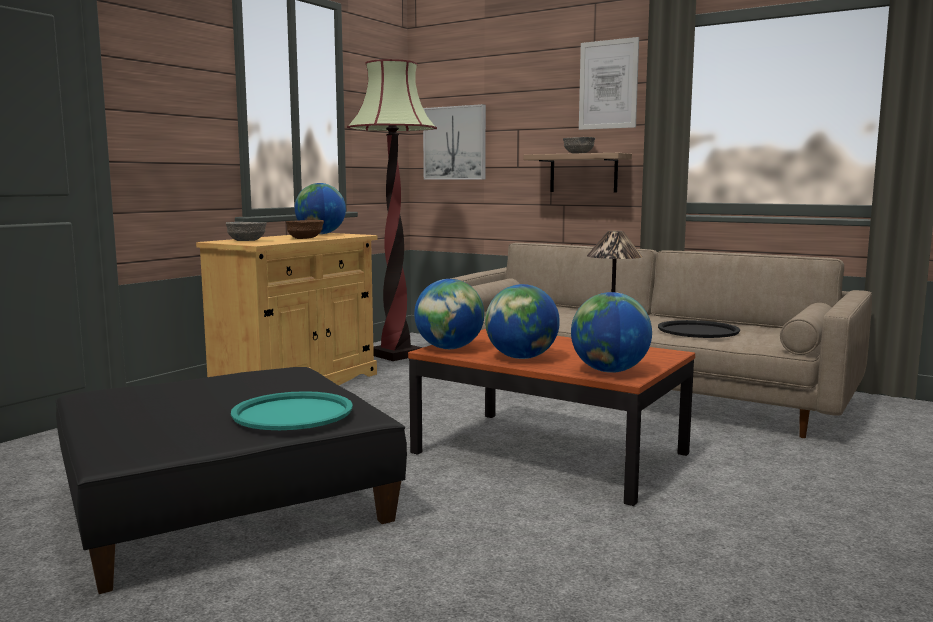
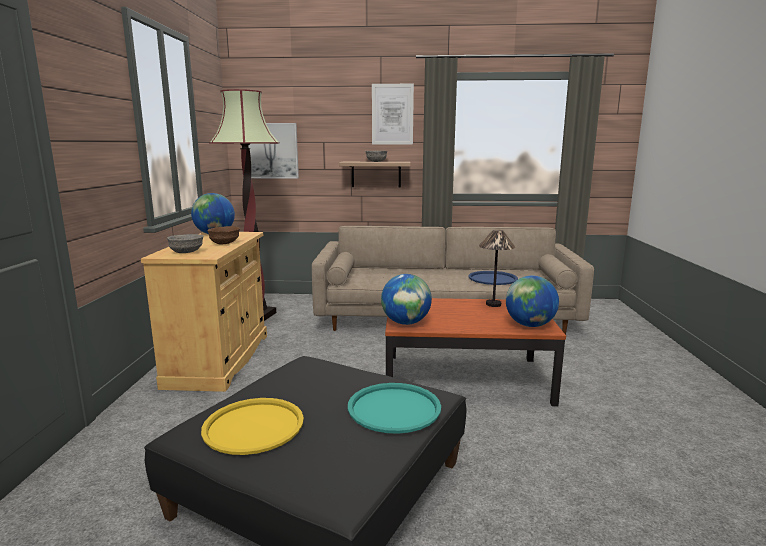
camera: 30 degrees left, 5 degrees up
(148, 400) = (253, 426): none -> yellow tray
(521, 358) = (464, 323): globe -> none
(698, 330) = (492, 278): black tray -> blue tray

